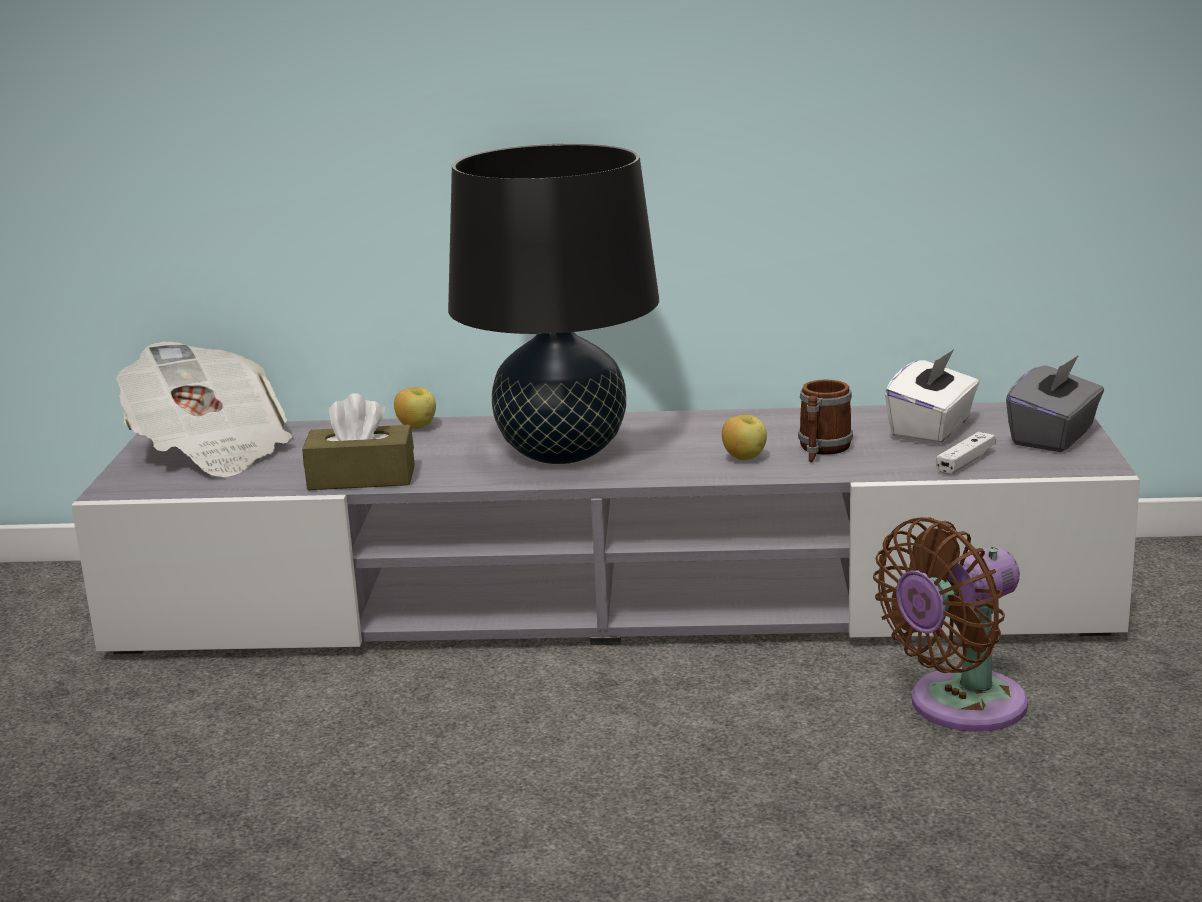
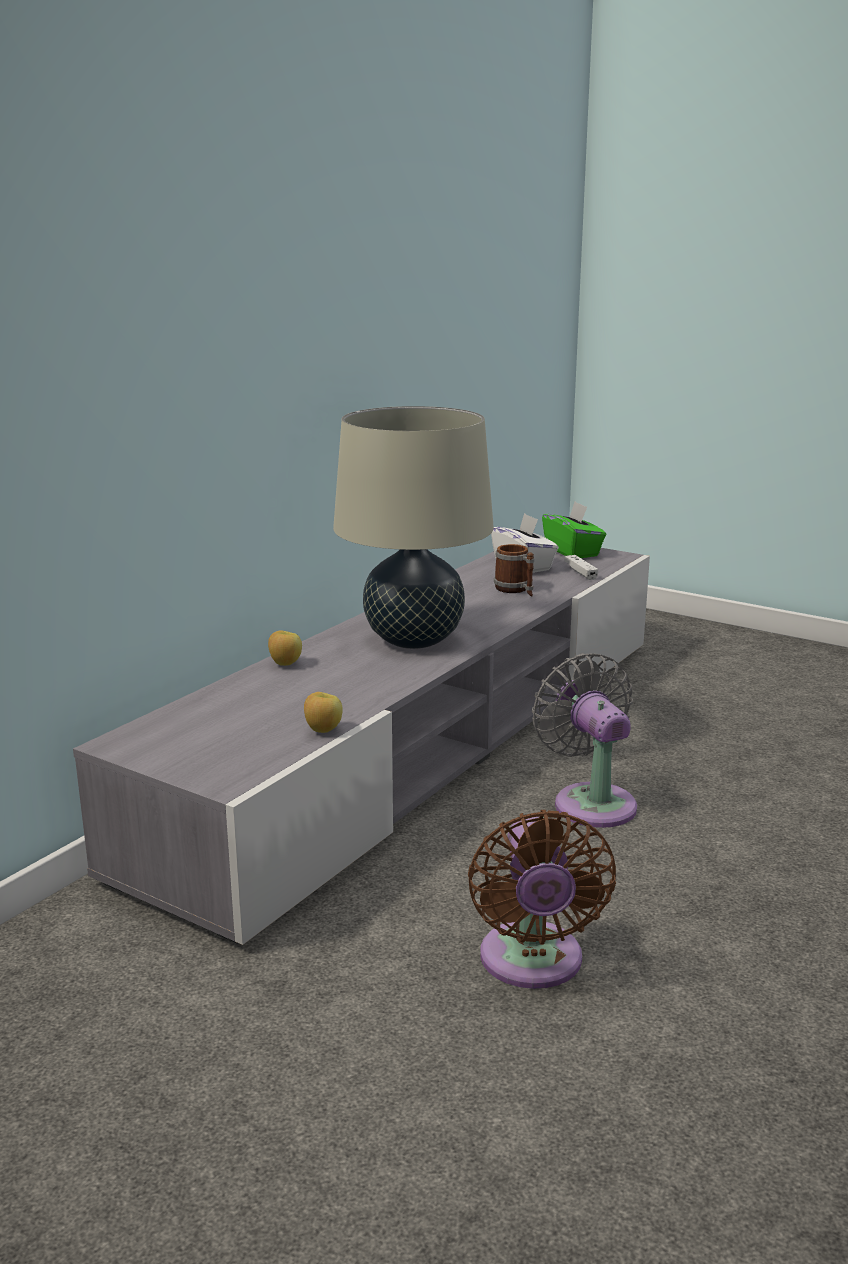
camera: 60 degrees left, 0 degrees up
(210, 450) = (200, 734): newspaper -> none
(361, 478) = (360, 698): brown tissue box -> none
(561, 453) = (413, 640): black table lamp -> beige table lamp
(569, 735) = (590, 802): none -> grey fan
(744, 458) = (500, 606): apple -> apple (322, 730)
(958, 706) = (667, 702): brown fan -> brown fan (532, 964)
(1054, 437) = (573, 552): grey tissue box -> green tissue box

